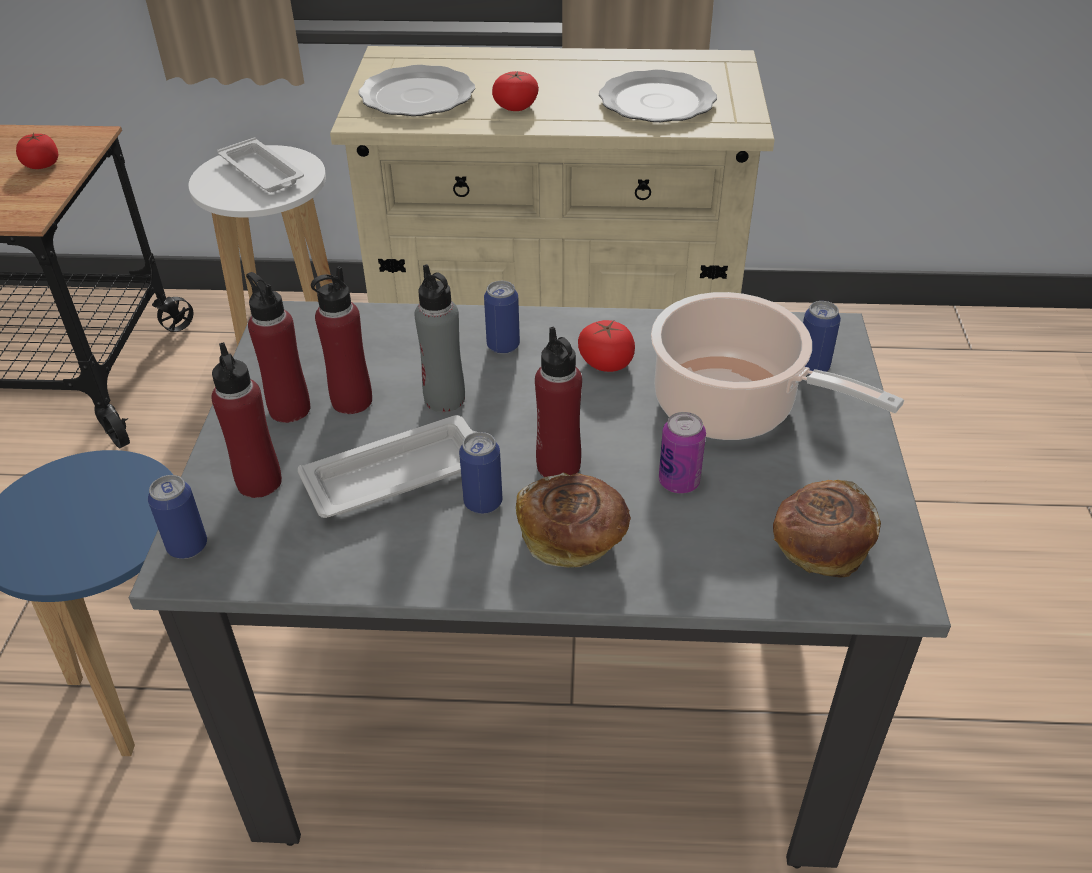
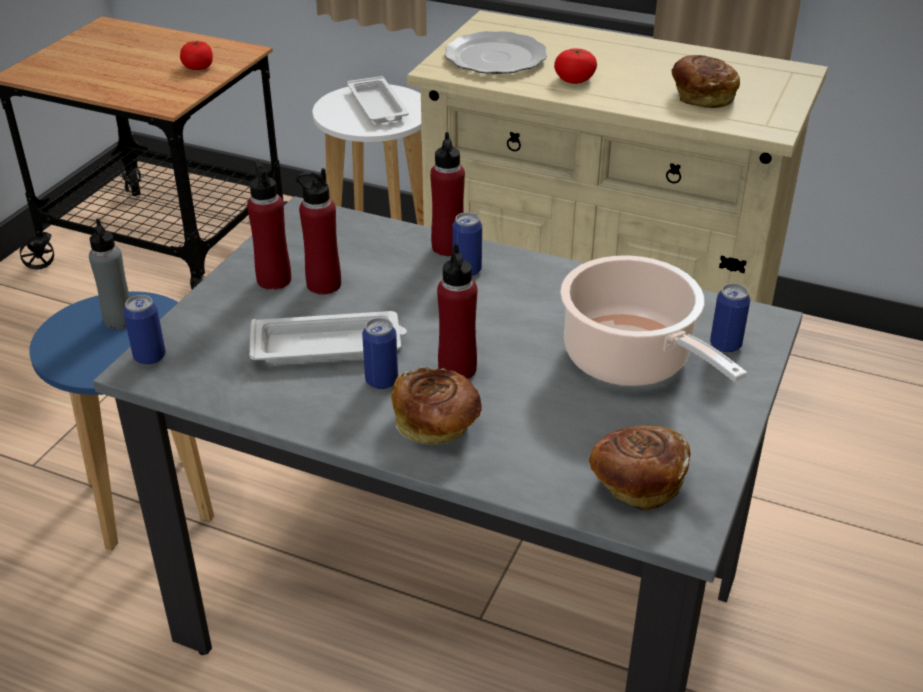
camera: 20 degrees right, 5 degrees down
(259, 482) = (223, 326): red bottle -> red bottle (448, 247)
(444, 399) = (396, 299): grey bottle -> grey bottle (119, 320)
(606, 362) = (545, 301): tomato -> none
(655, 102) = (702, 96): plate -> bread
(679, 482) = (549, 405): can -> none

